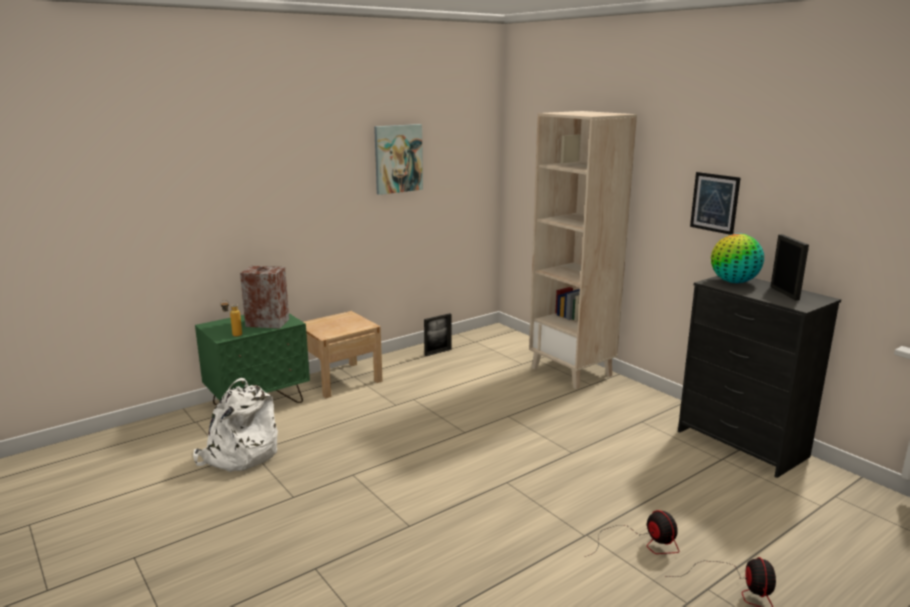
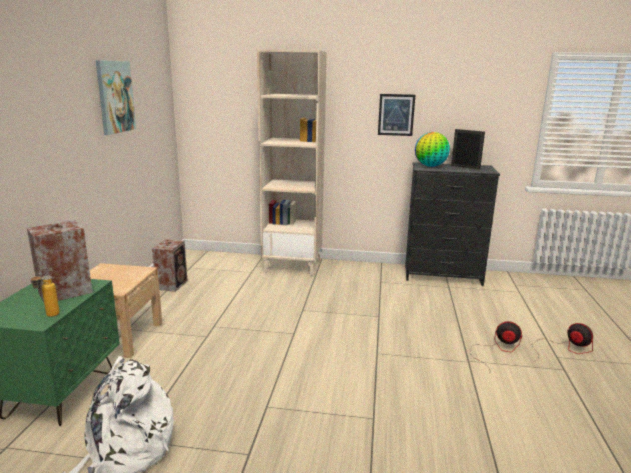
camera: 45 degrees left, 0 degrees up
(438, 352) = (172, 284): picture frame -> speaker

